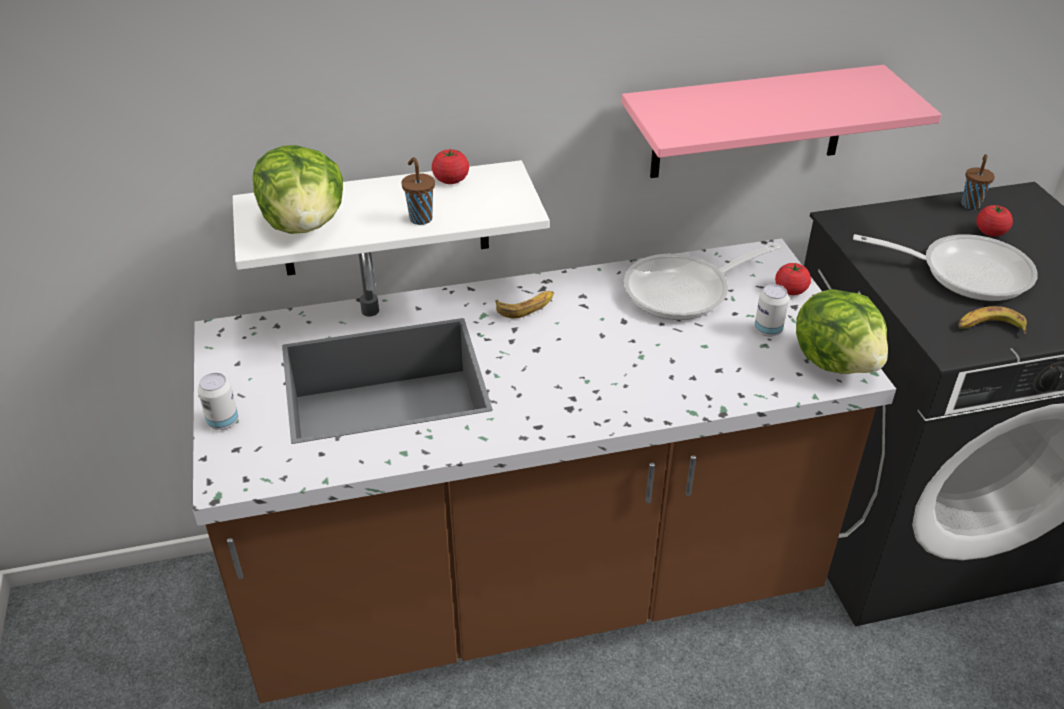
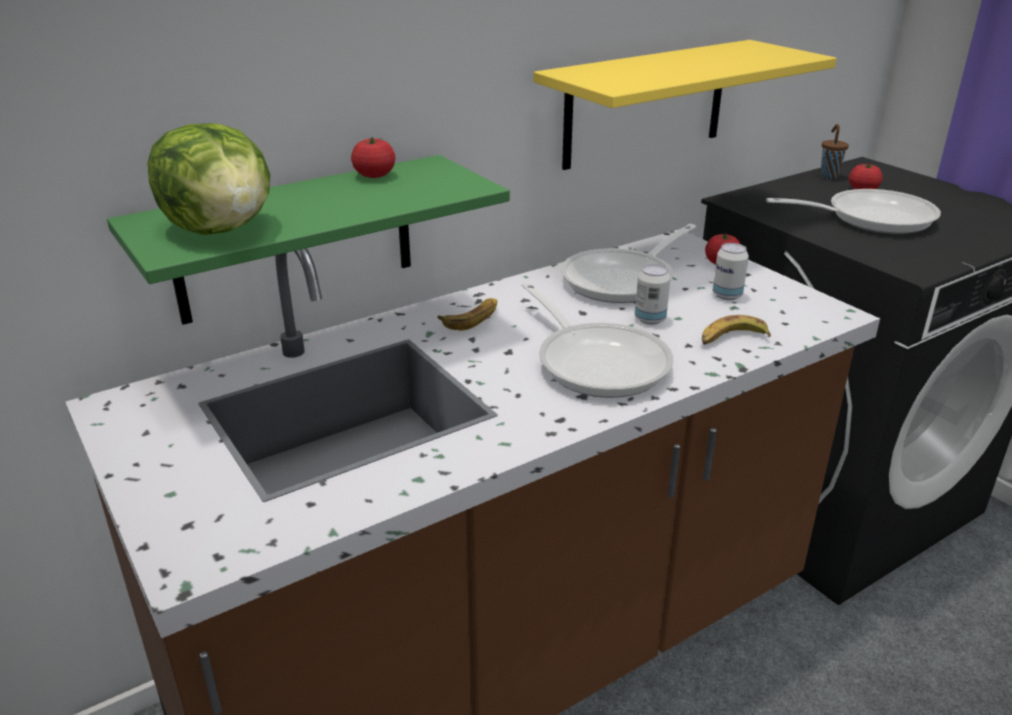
camera: 20 degrees left, 10 degrees down
(223, 422) = (154, 498): can -> can (650, 319)
(385, 219) = (296, 239): white shelf -> green shelf
(420, 218) = (362, 206): brown cup -> none
(603, 377) = (597, 361): none -> frying pan
(749, 122) = (645, 104): pink shelf -> yellow shelf
(836, 361) = (810, 307): lettuce -> none
(989, 328) = (929, 251): banana -> banana (732, 339)

